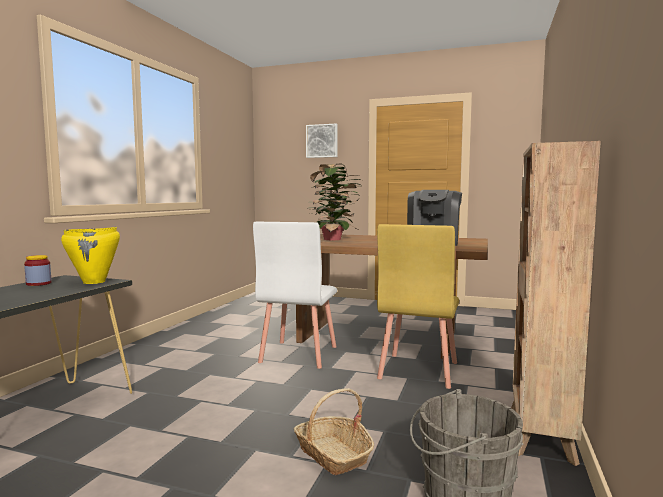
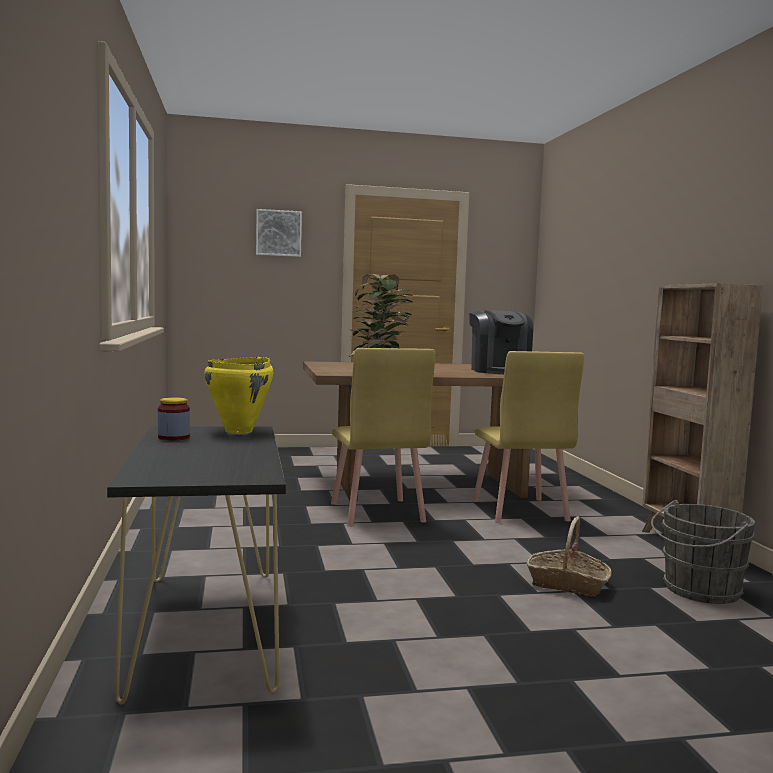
camera: 30 degrees left, 0 degrees up
(298, 354) = (376, 512): white chair -> yellow chair

